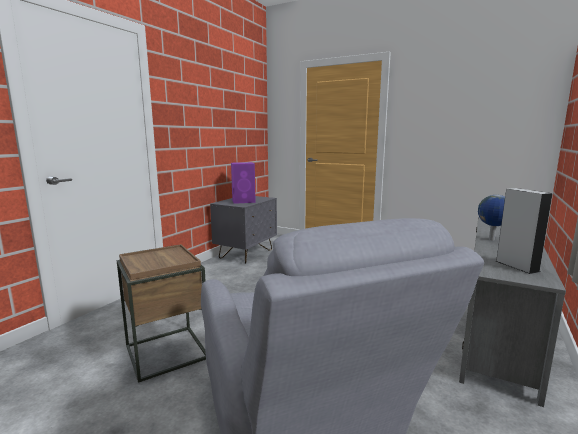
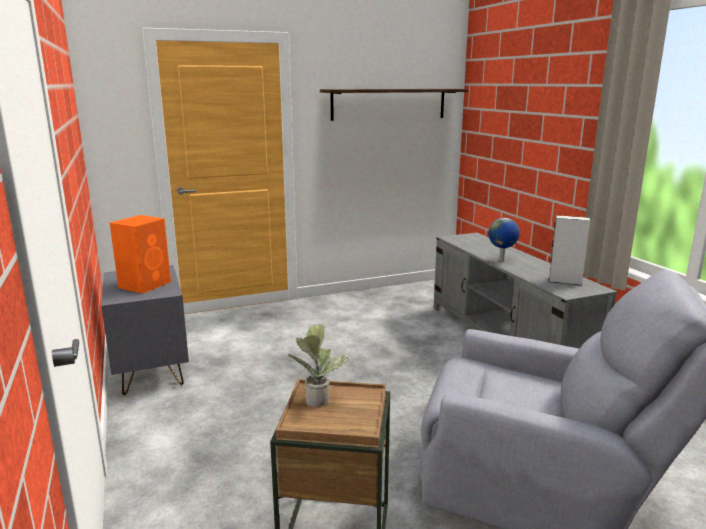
camera: 50 degrees left, 5 degrees up
(167, 253) = (318, 397): none -> potted plant
(244, 201) = (146, 284): purple speaker -> orange speaker
(475, 101) = (389, 104): none -> shelf

